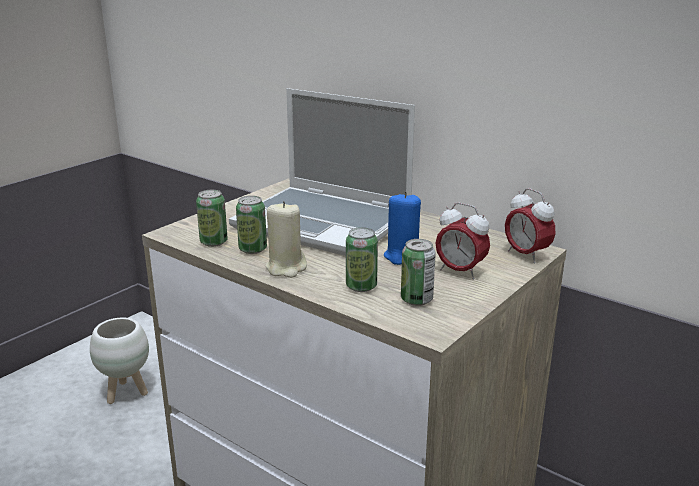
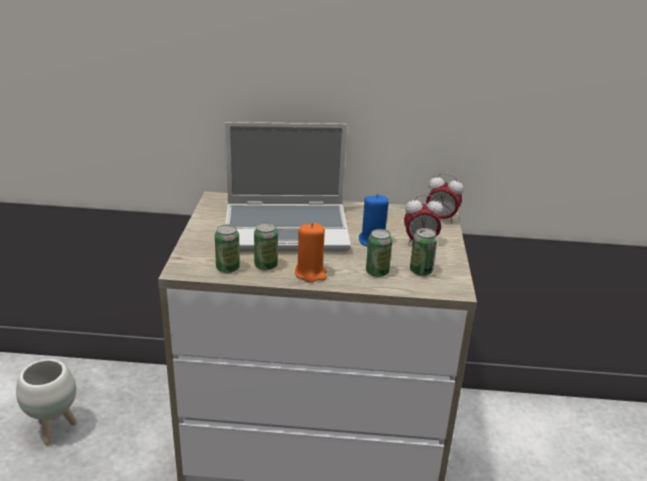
camera: 35 degrees left, 5 degrees up
(286, 268) = (310, 273): beige candle -> orange candle

